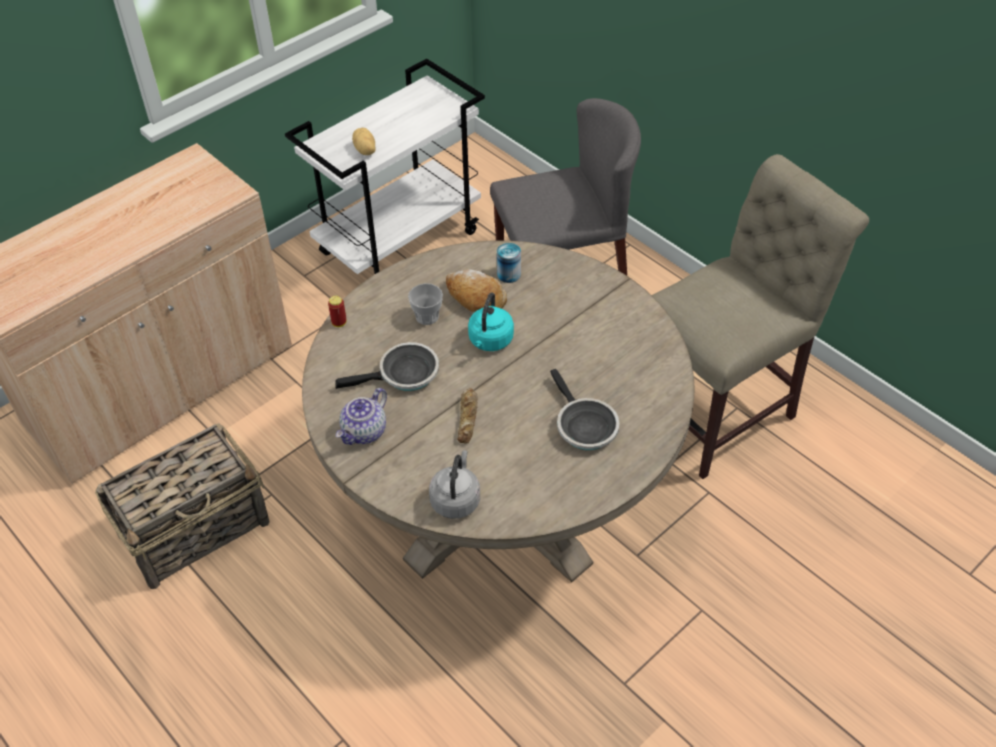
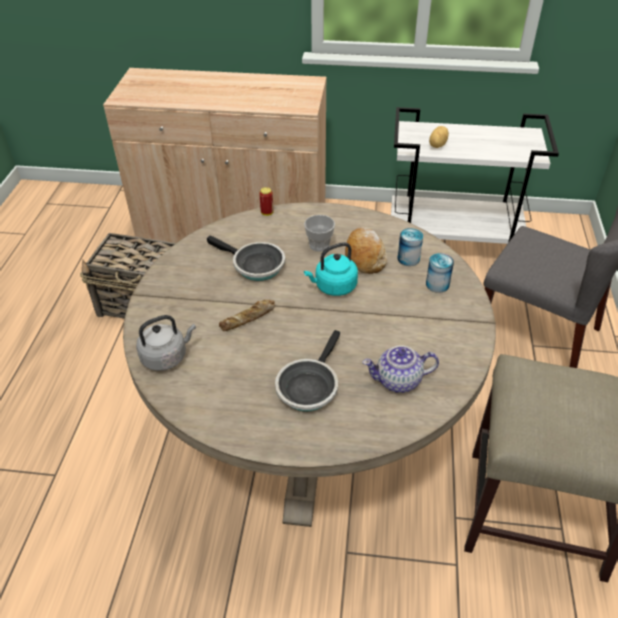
camera: 50 degrees right, 5 degrees down
(364, 432) = (185, 277): teapot -> teapot (398, 381)
(557, 279) = (437, 284): none -> can

